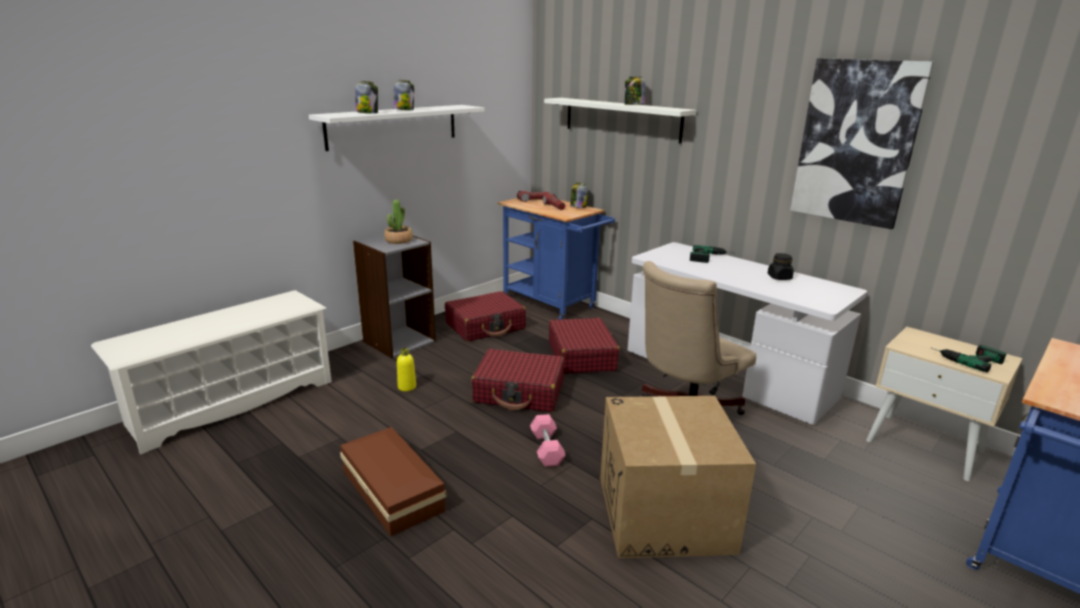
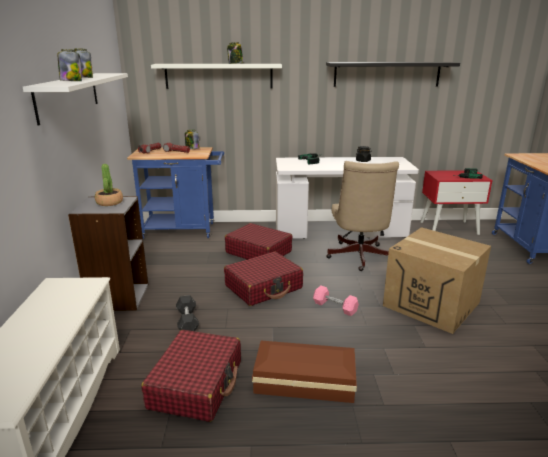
camera: 45 degrees left, 0 degrees up
(407, 387) = (187, 321): yellow bottle -> grey dumbbell
(485, 326) = (165, 260): red suitcase -> red suitcase (196, 384)
(856, 142) = (386, 74): picture -> black shelf
(925, 446) = (449, 228): beige nightstand -> red nightstand

